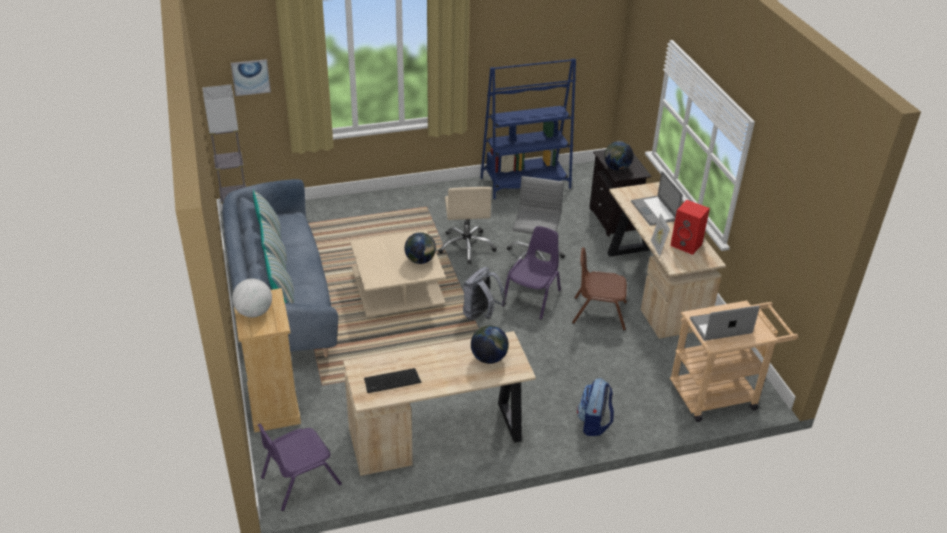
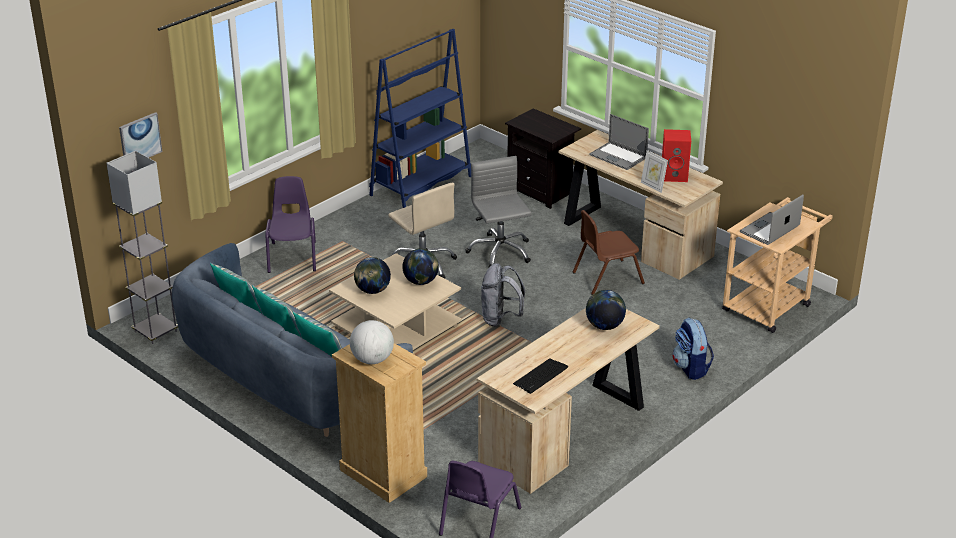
camera: 30 degrees left, 5 degrees down
(532, 298) = (534, 287): purple chair -> purple chair (293, 257)
(616, 168) = (543, 131): globe -> globe (372, 291)

